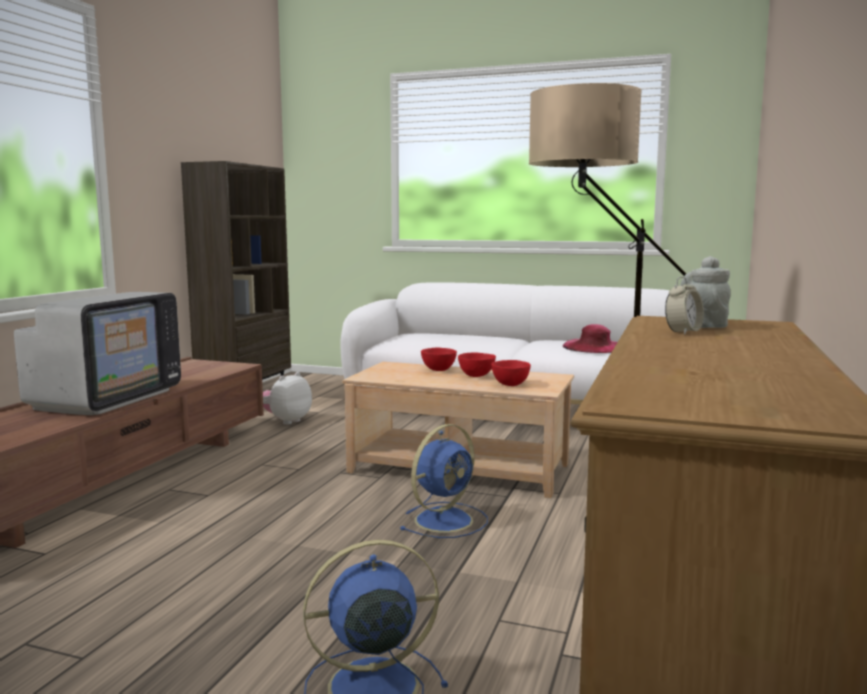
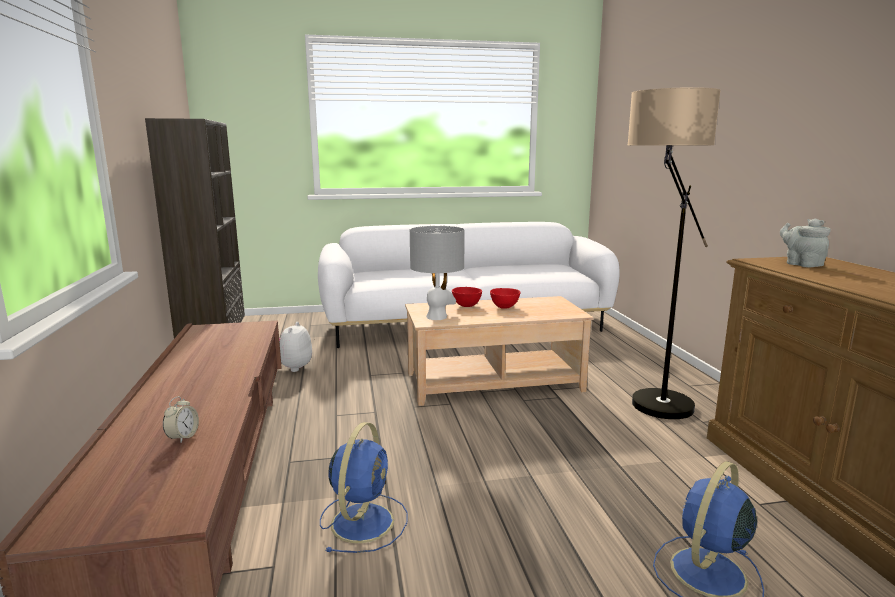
camera: 30 degrees left, 5 degrees up
(107, 399) = (204, 386): television -> none
(384, 374) = (437, 317): none -> grey table lamp
(445, 520) = (550, 427): blue fan -> blue fan (363, 520)
(510, 384) = (543, 311): red bowl -> none
(594, 347) = (522, 270): pink hat -> none
(683, 332) = (821, 273): alarm clock -> alarm clock (183, 437)

